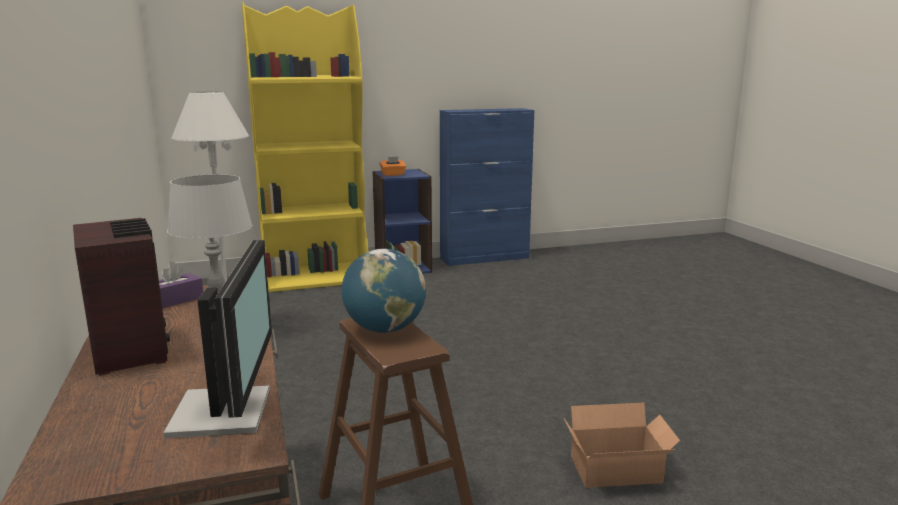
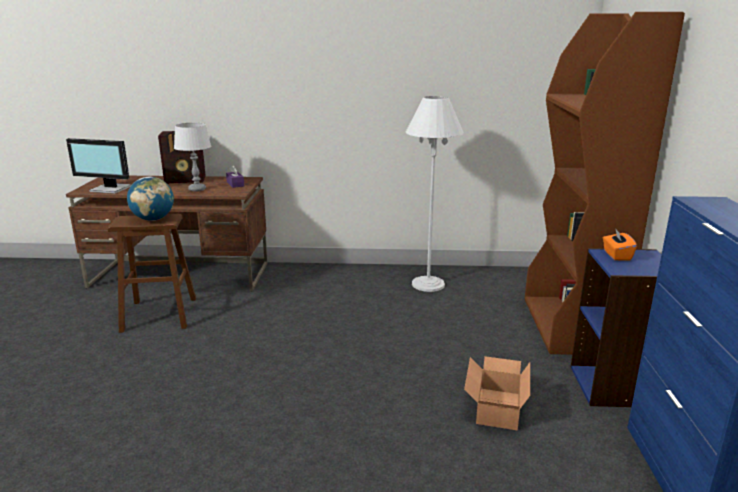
camera: 110 degrees right, 5 degrees up
(316, 278) = (569, 326): yellow bookcase -> brown bookcase
(618, 471) = (90, 392): cardboard box -> cardboard box (495, 409)

